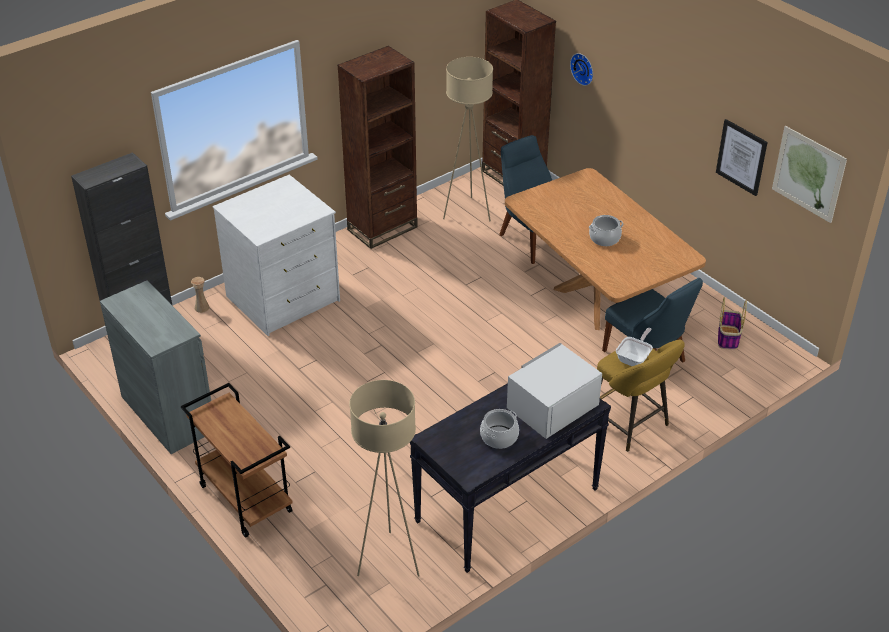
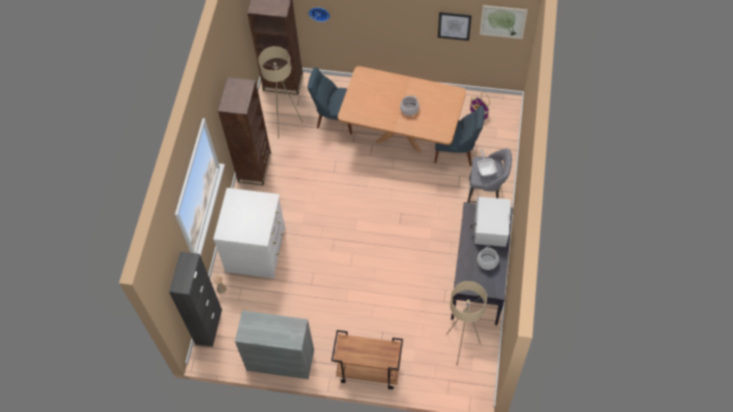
camera: 40 degrees left, 20 degrees up
(631, 425) = (486, 195): yellow stool -> grey stool

